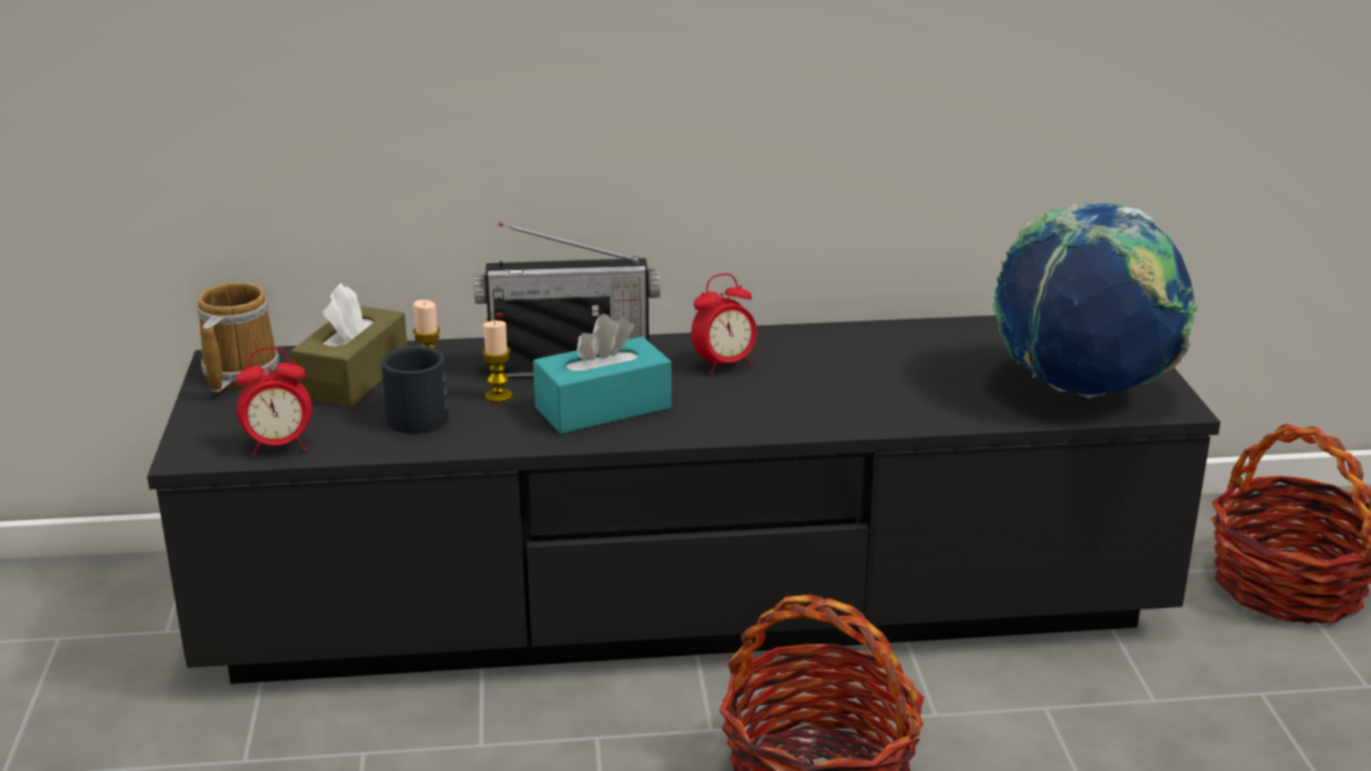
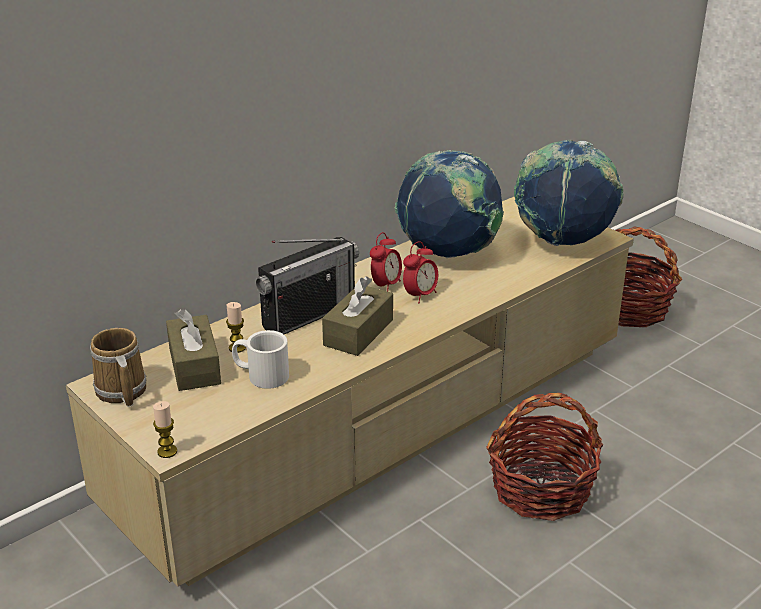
camera: 35 degrees left, 5 degrees up
(279, 446) = (214, 424): alarm clock -> alarm clock (420, 295)
(411, 413) = (260, 375): black mug -> white mug
(498, 396) = (294, 346): candle -> candle (167, 451)
(603, 408) = (358, 332): turquoise tissue box -> brown tissue box
(687, 598) = (380, 425): black tv stand -> beige tv stand
(875, 353) = (449, 253): none -> globe

